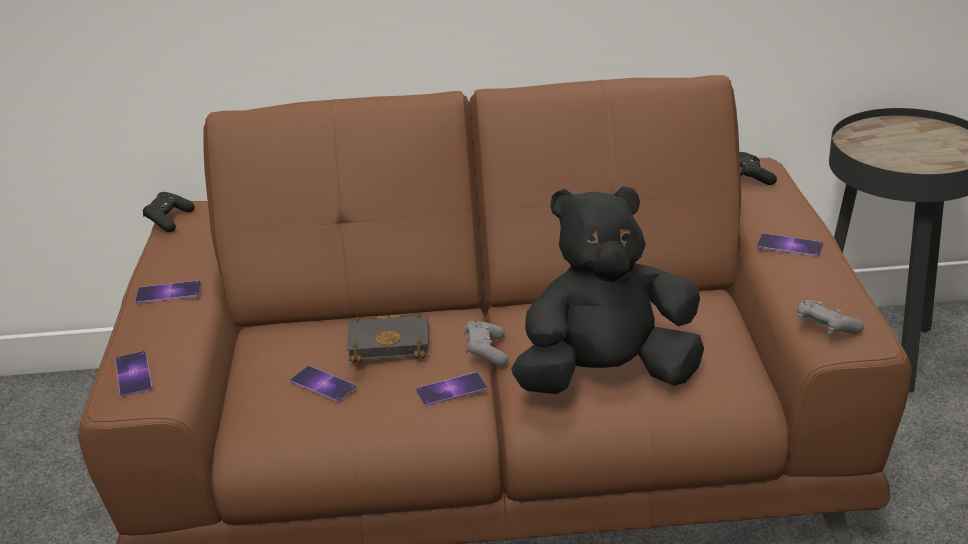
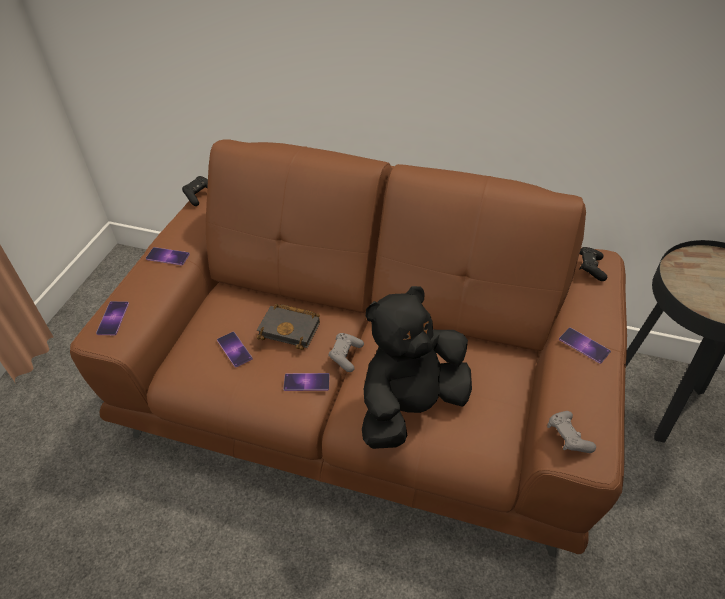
camera: 20 degrees right, 15 degrees up
(607, 376) = (411, 406): black plush toy -> black plush toy turned 45 degrees counterclockwise

